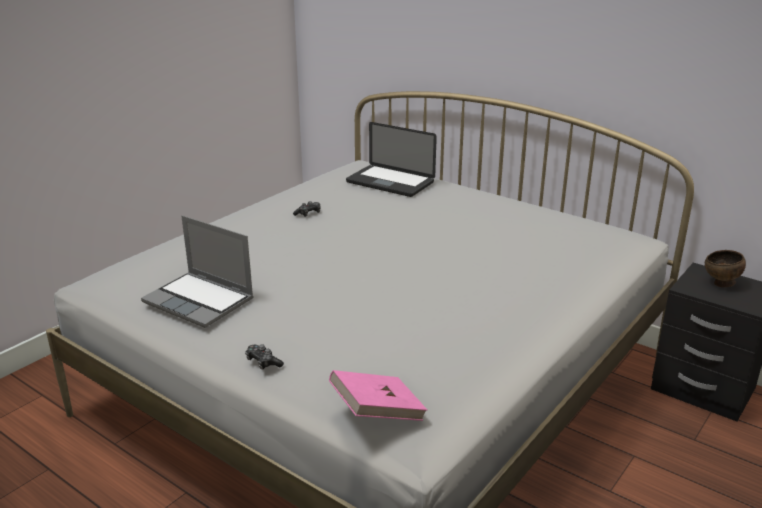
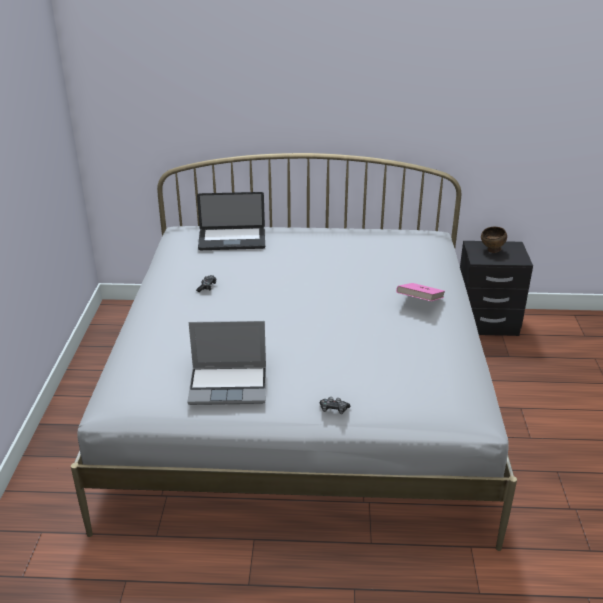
camera: 35 degrees left, 5 degrees up
(377, 412) = (442, 408): pink book -> pink book (419, 302)

